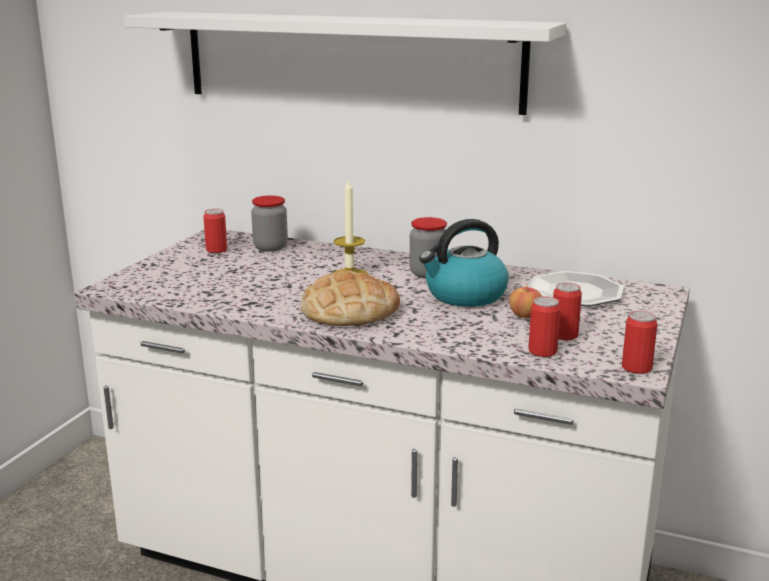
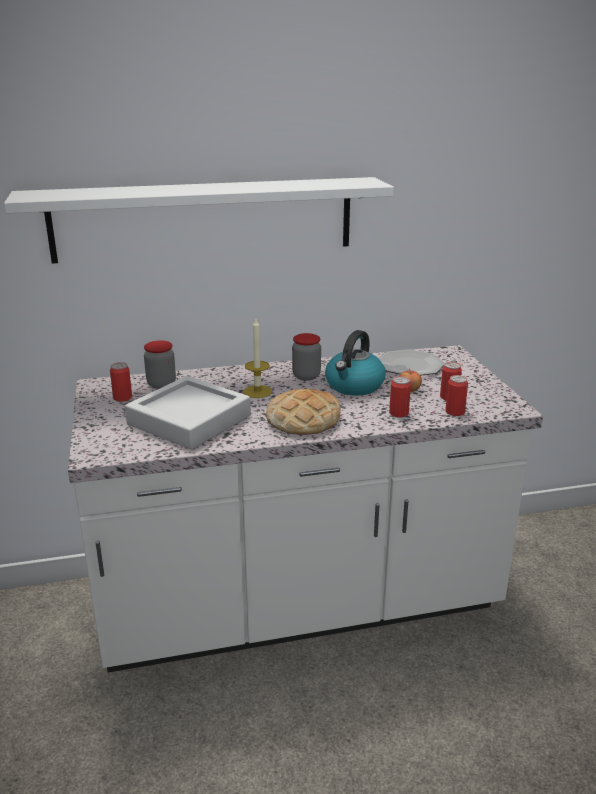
camera: 35 degrees left, 5 degrees up
(240, 282) = (189, 420): none -> grey tray
(636, 368) = (513, 407): can -> can (398, 413)

